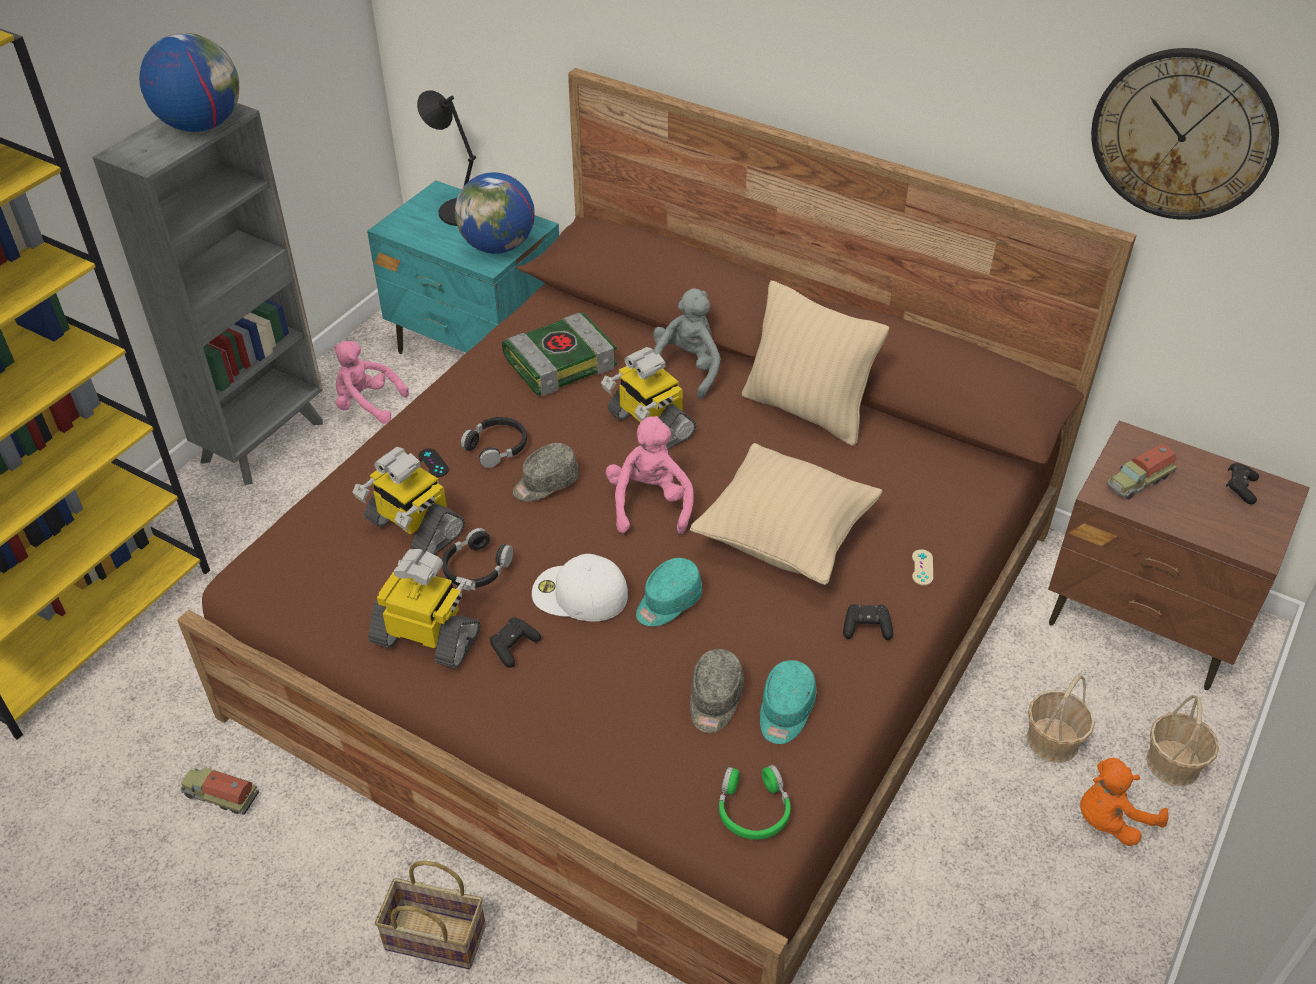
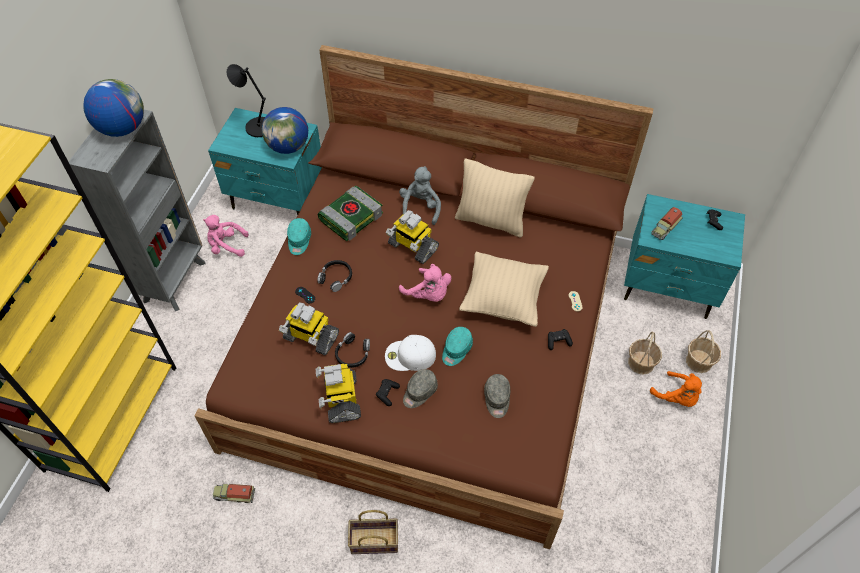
camera: 15 degrees left, 10 degrees up
(428, 637) = (341, 399): toy robot -> toy robot turned 105 degrees counterclockwise
(545, 483) = (370, 295): grey cap -> grey cap (419, 392)
(649, 503) = (428, 294): pink plush toy -> pink plush toy turned 150 degrees clockwise
(753, 809) = (533, 453): green headphones -> none
(785, 711) = (533, 397): turquoise cap -> turquoise cap (299, 241)
(1110, 818) = (677, 397): orange plush toy -> orange plush toy turned 90 degrees counterclockwise
(1144, 620) = (668, 287): brown nightstand -> turquoise nightstand
(1183, 134) = (675, 59): wall clock -> none

